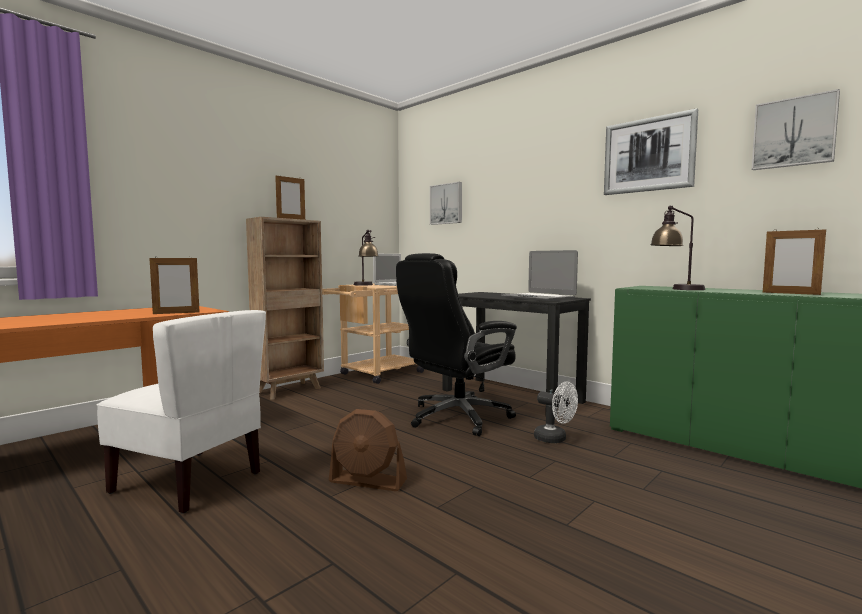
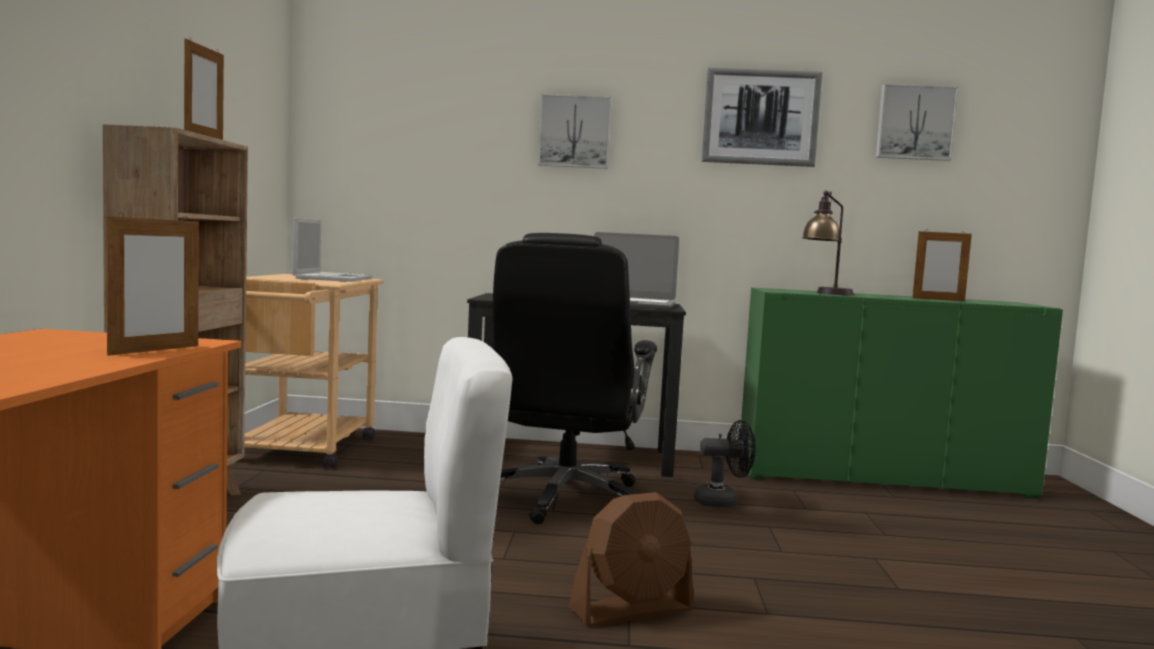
camera: 40 degrees left, 0 degrees up
(366, 285) = (299, 280): table lamp -> none
(447, 204) = (415, 137): picture -> picture (575, 132)
(555, 439) = (723, 502): white fan -> black fan

